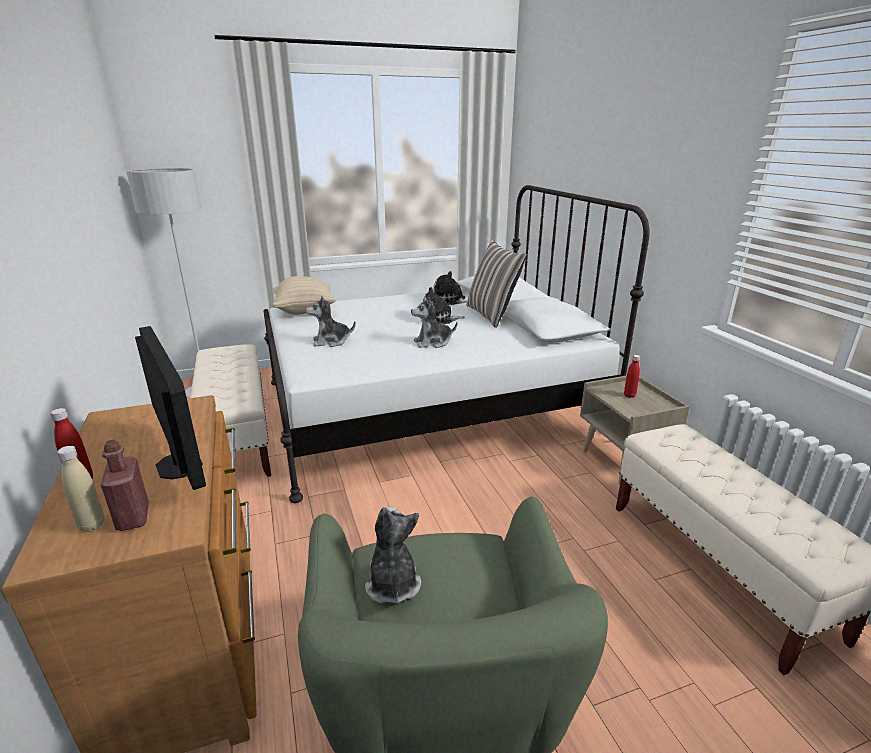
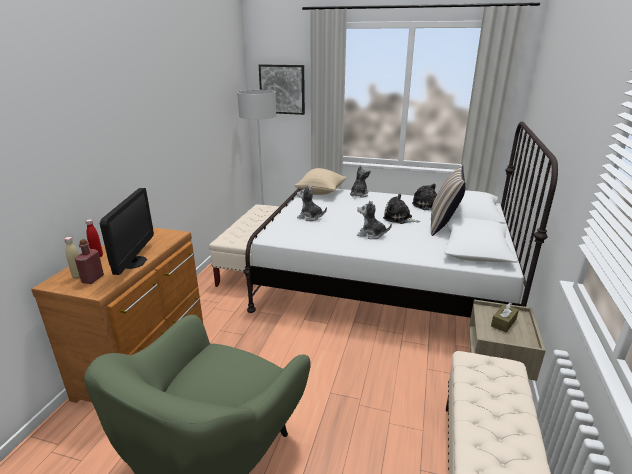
camera: 35 degrees right, 0 degrees up
(192, 167) = (282, 89): none -> picture
(392, 583) = (201, 368): plush toy -> plush toy (359, 194)
(629, 395) = (503, 323): red bottle -> brown tissue box

